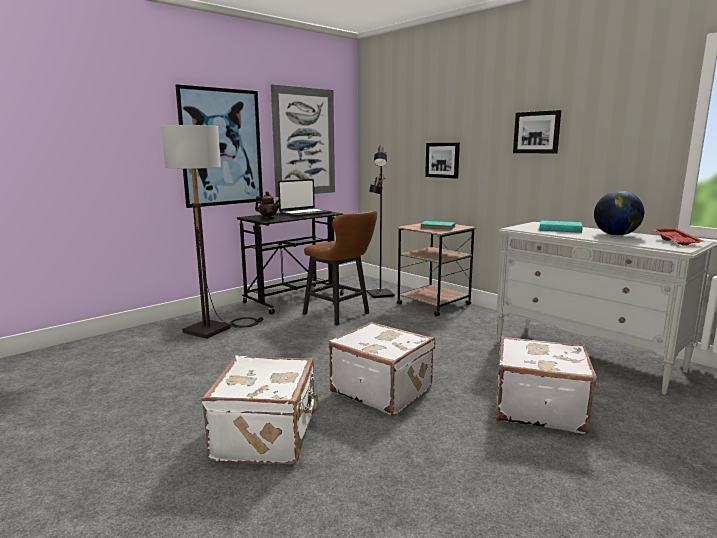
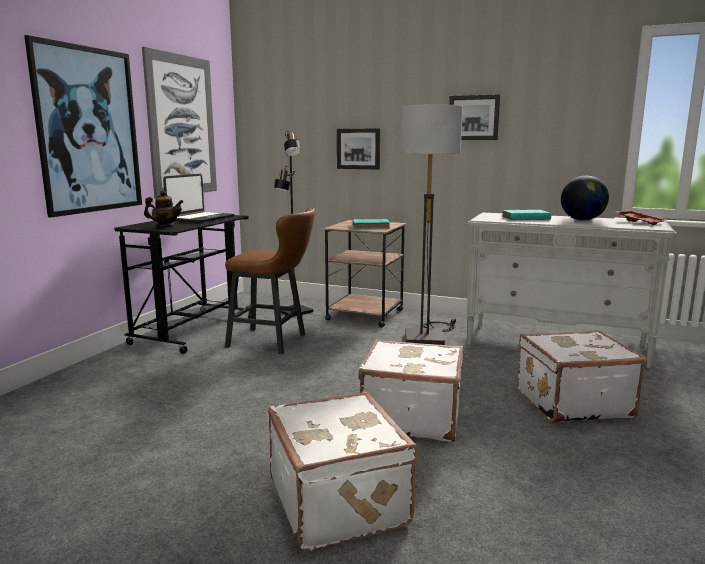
camera: 25 degrees left, 0 degrees up
(218, 329) = (128, 383): floor lamp -> floor lamp (429, 335)

